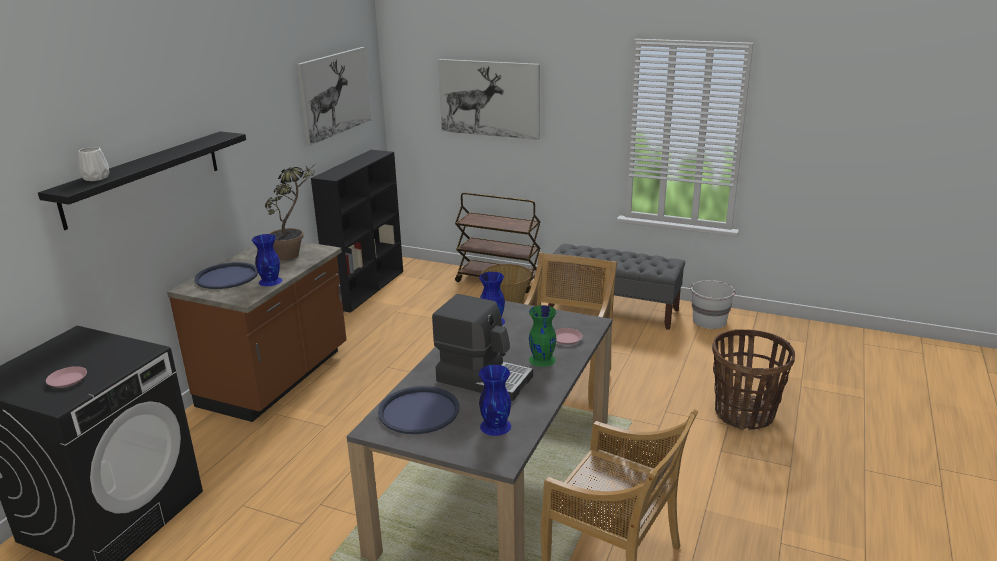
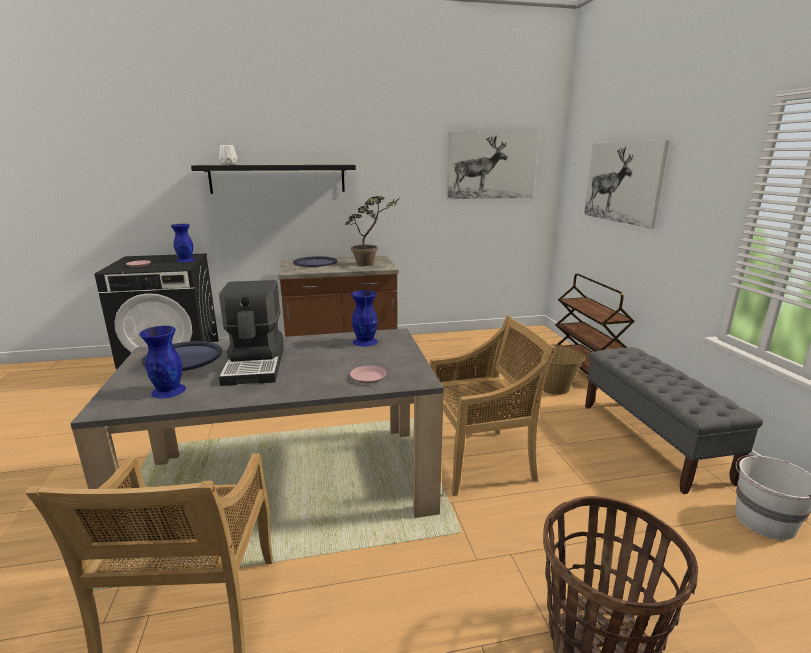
camera: 55 degrees right, 5 degrees down
(270, 281) = (321, 269): blue vase -> blue vase (186, 260)
(367, 288) = (484, 334): black bookcase -> none
(542, 359) = (312, 378): green vase -> none

